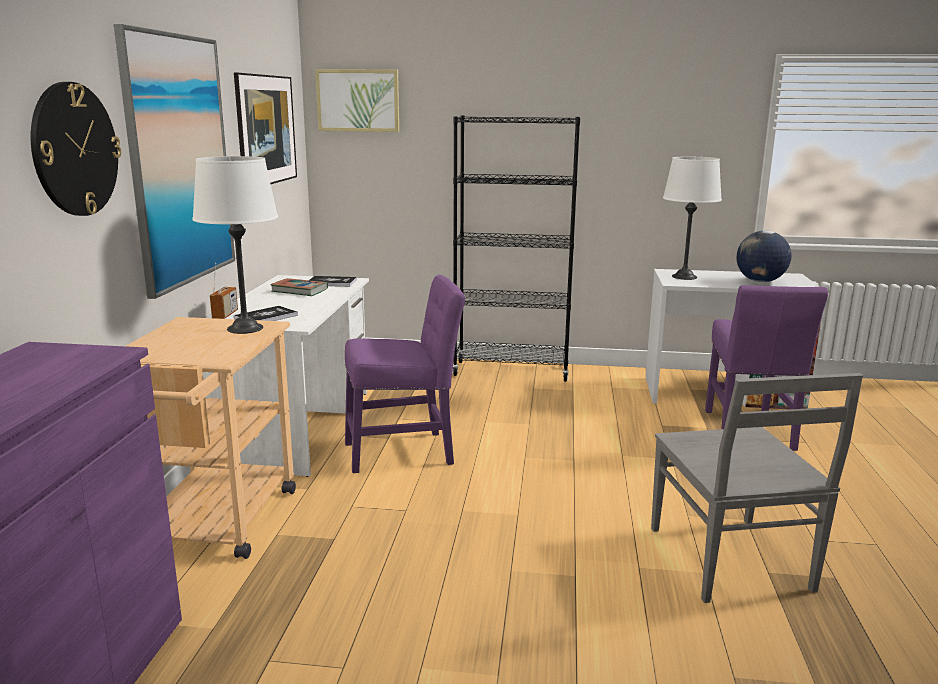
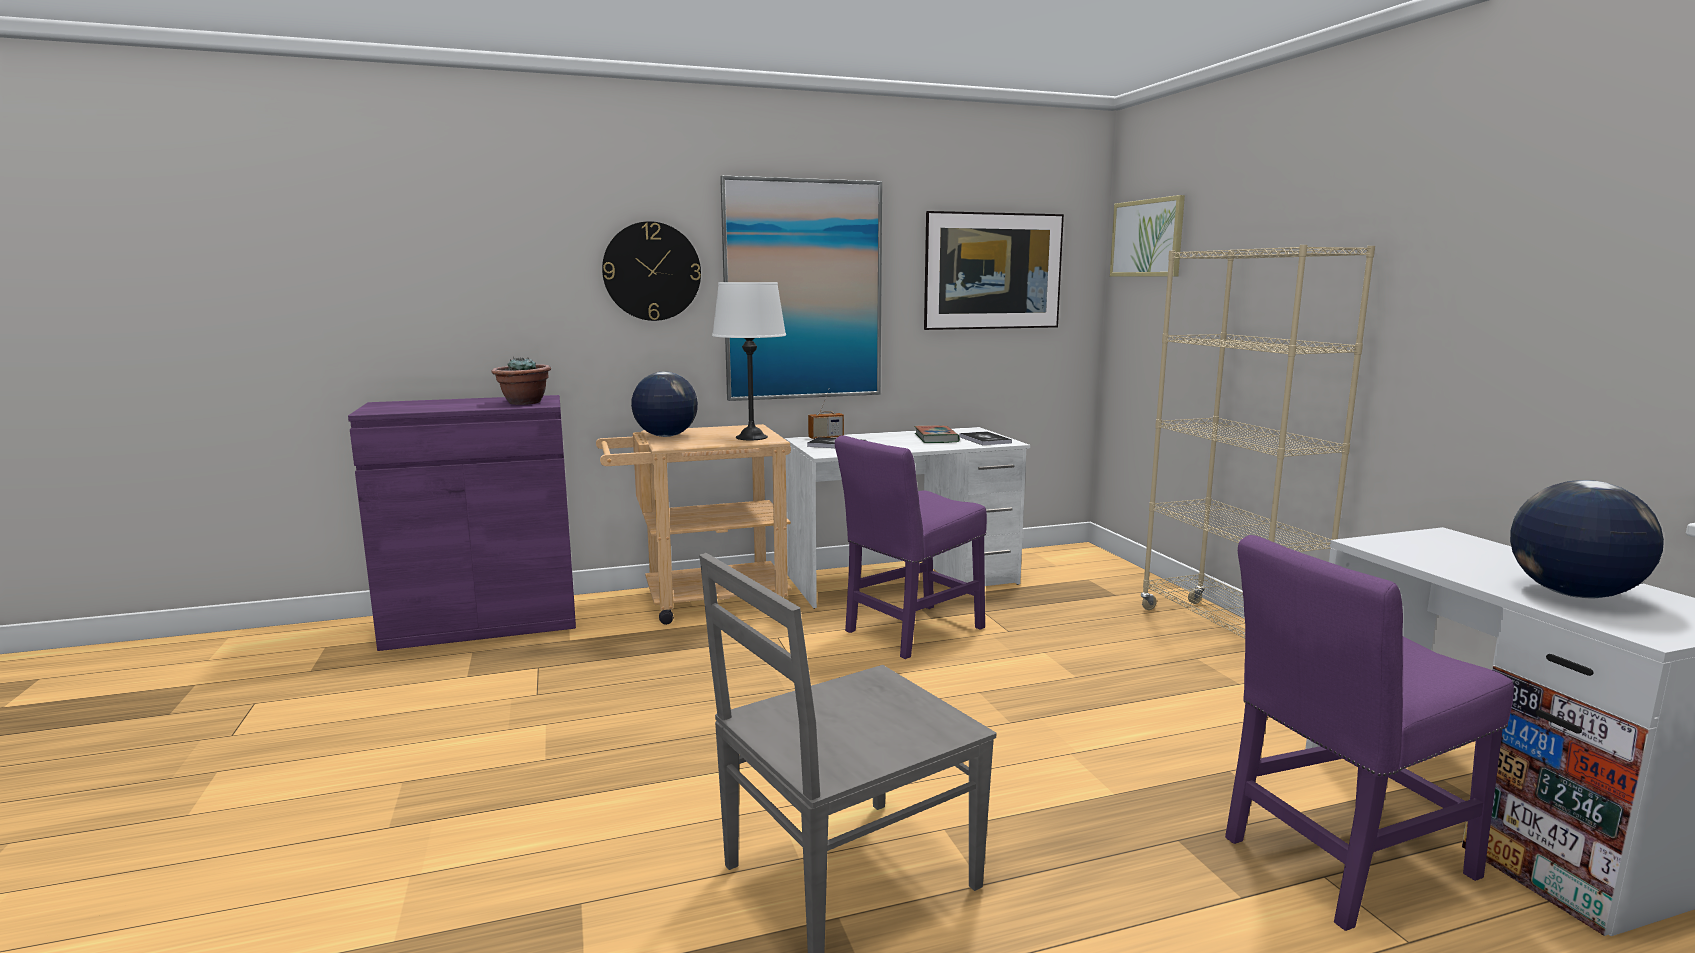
camera: 65 degrees right, 5 degrees down
(72, 359) = (524, 402): none -> potted plant
(165, 354) = (666, 436): none -> globe
(405, 452) = (910, 632): purple chair -> purple chair turned 90 degrees clockwise
(511, 371) = (1225, 635): black bookcase -> beige bookcase
(684, 277) = (1435, 546): white table lamp -> none

